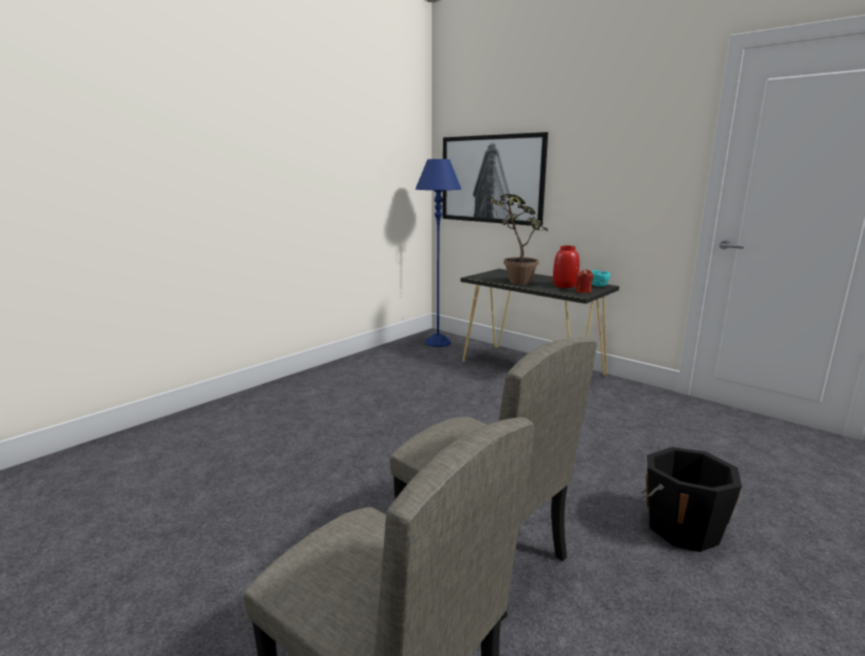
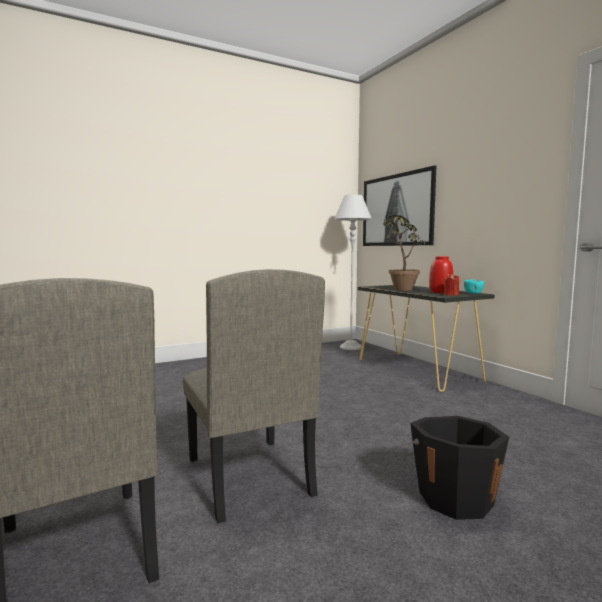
camera: 20 degrees right, 10 degrees down
(438, 342) = (351, 347): blue floor lamp -> grey floor lamp

